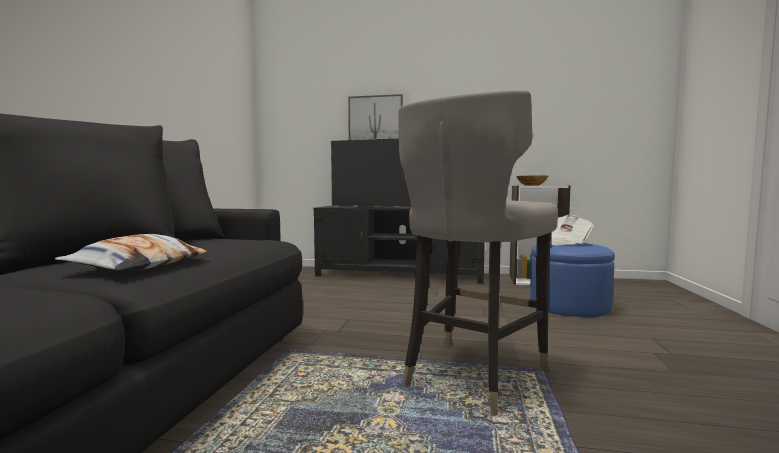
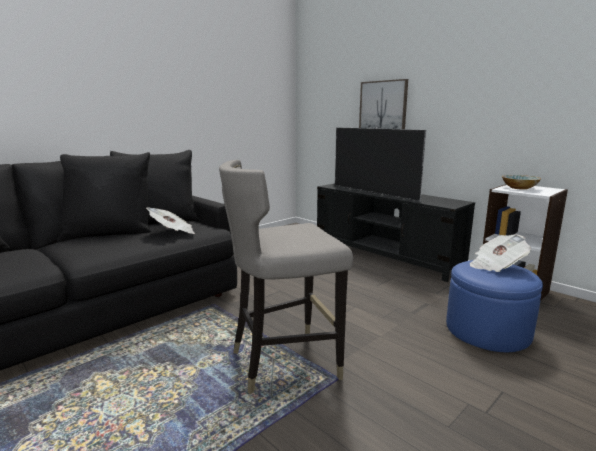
camera: 35 degrees right, 10 degrees up
(141, 265) = (102, 248): pillow -> none
(224, 245) = (173, 232): none -> newspaper

